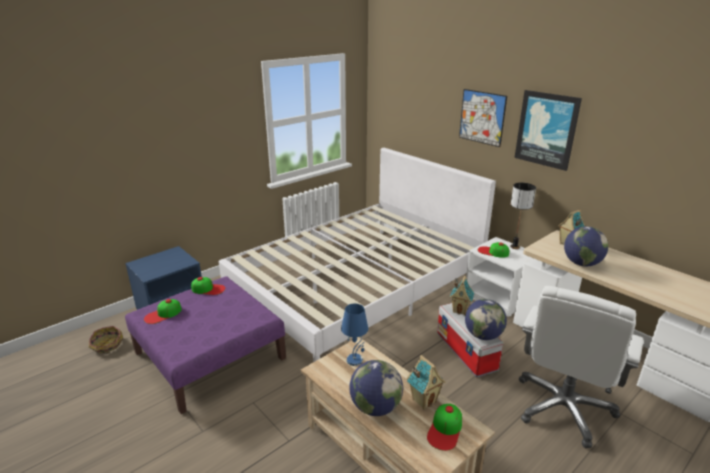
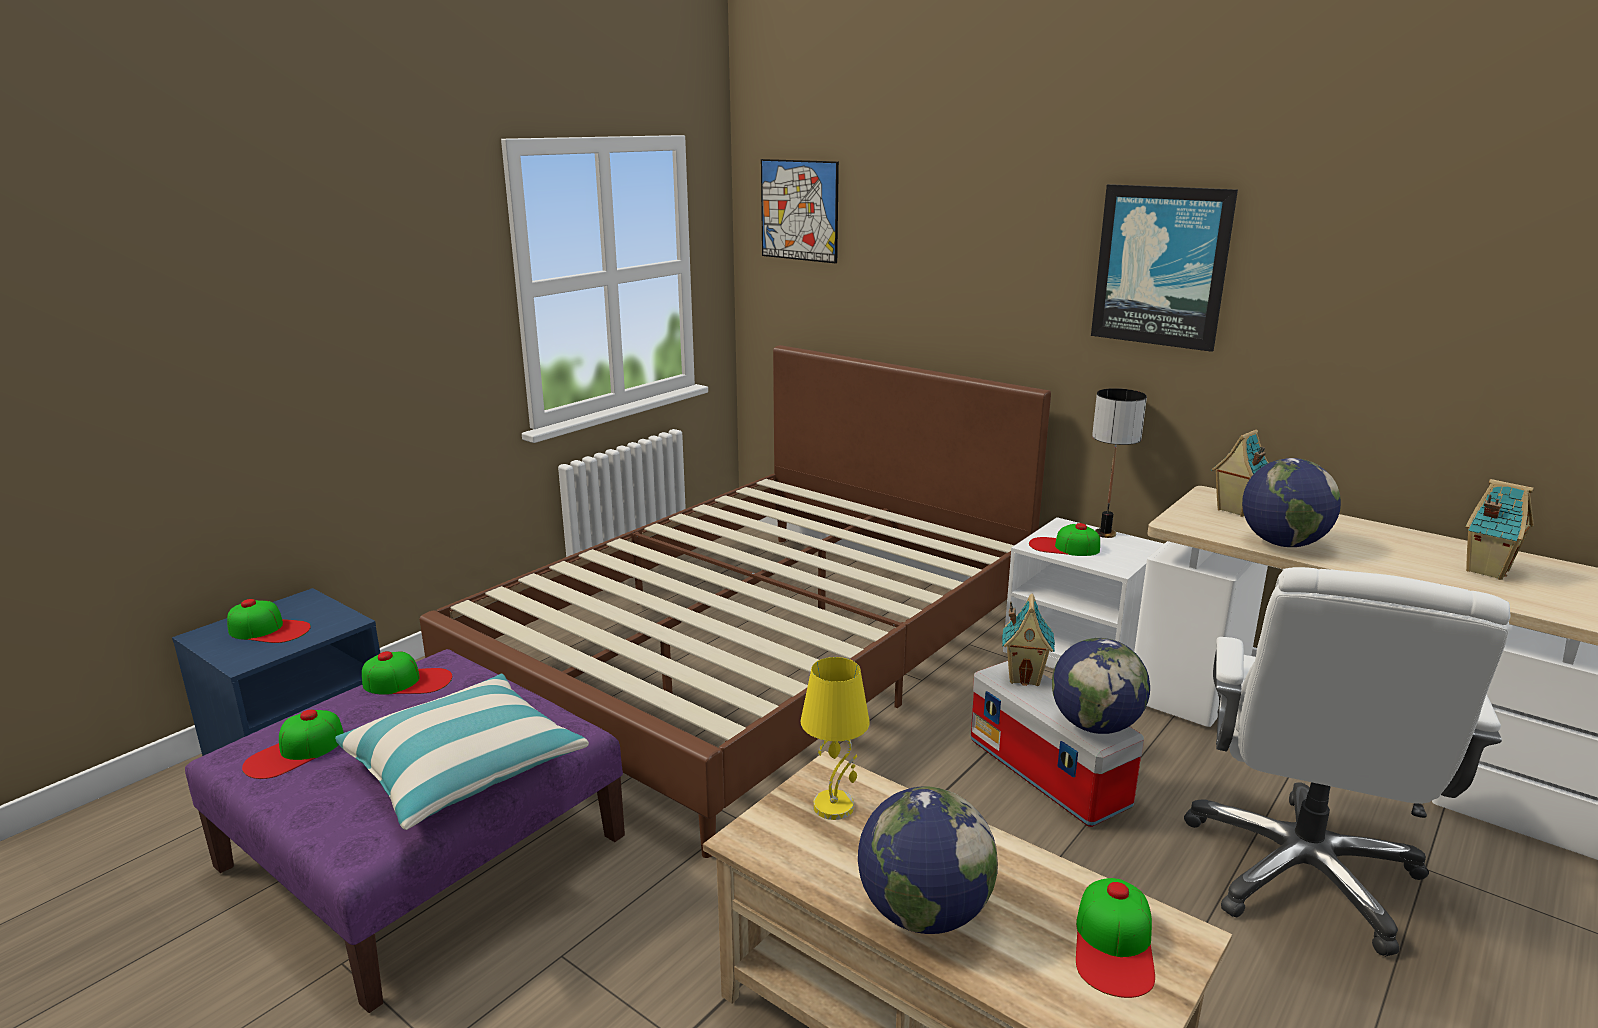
camera: 10 degrees left, 5 degrees down
(107, 345) = (130, 858): basket -> none
(160, 263) = (269, 629): none -> cap
(221, 327) = (463, 768): none -> pillow
(355, 360) = (834, 806): blue table lamp -> yellow table lamp
(357, 285) = (758, 654): white bed -> brown bed
(424, 400) = (1035, 880): toy house -> toy house (1485, 570)
(482, 117) = (1010, 255): picture -> picture (799, 210)

